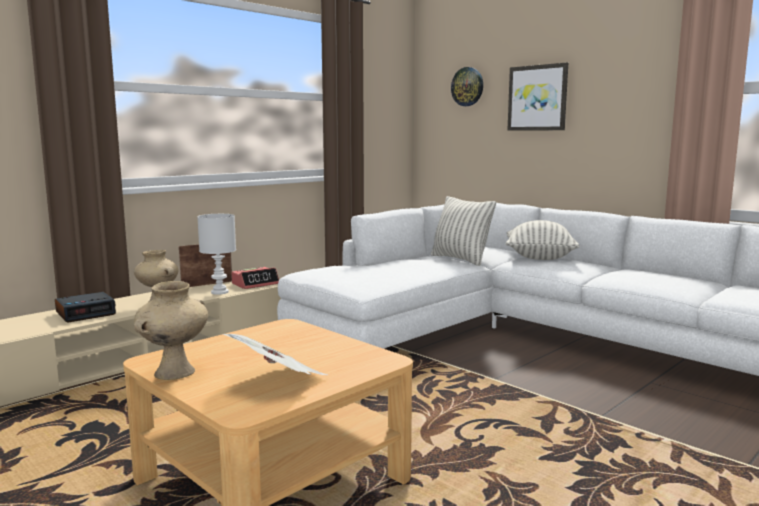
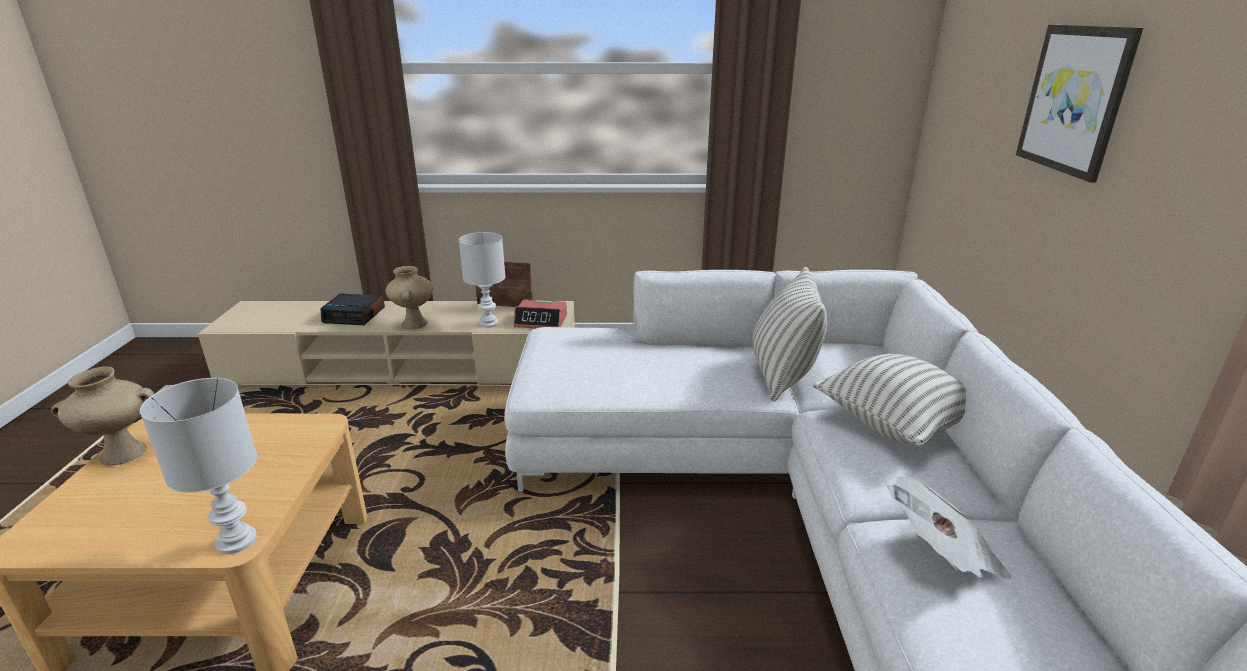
camera: 45 degrees right, 15 degrees up
(277, 380) = (125, 514): newspaper -> newspaper (942, 553)
(383, 359) = (235, 540): none -> white table lamp
(467, 86) = (992, 53): wall clock -> none

